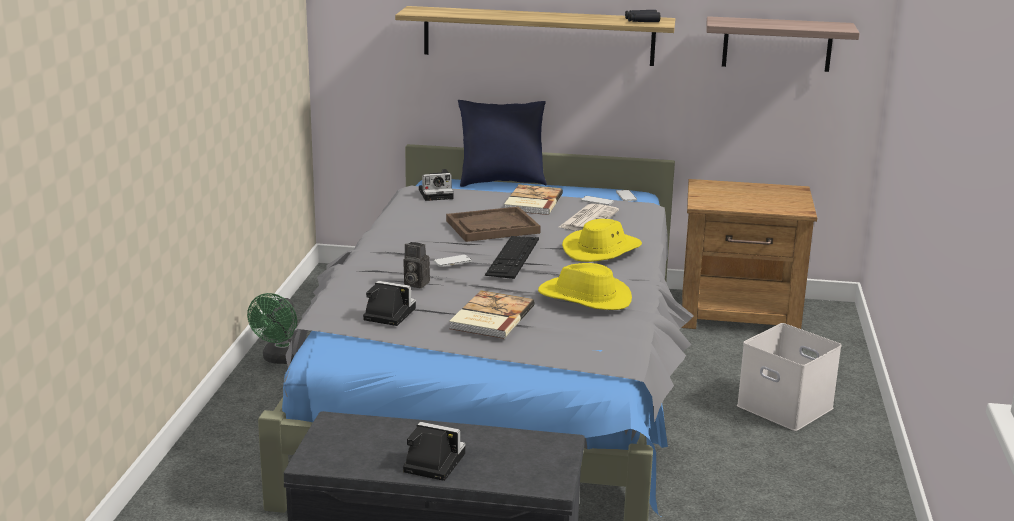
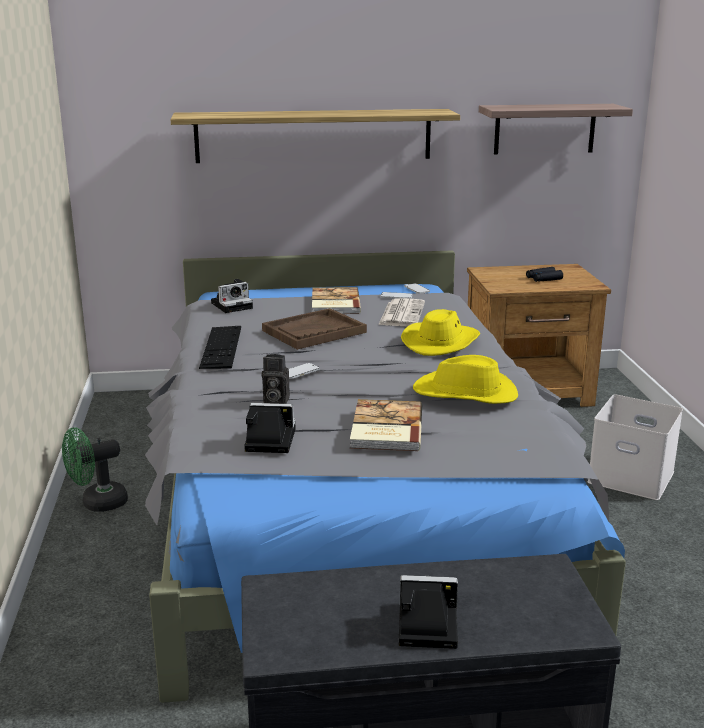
camera: 15 degrees left, 0 degrees up
(280, 359) = (97, 503): green fan -> green fan turned 60 degrees clockwise
(501, 182) = (287, 288): blue pillow -> none
(512, 256) = (358, 359): keyboard -> keyboard (221, 347)
(642, 21) = (422, 111): black binoculars -> black binoculars (543, 279)

